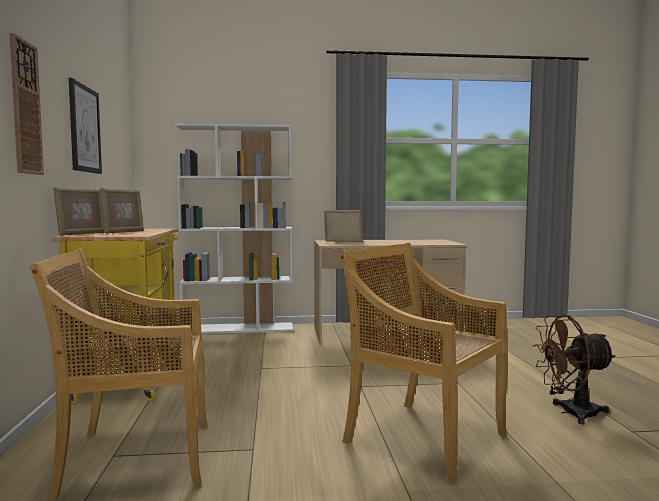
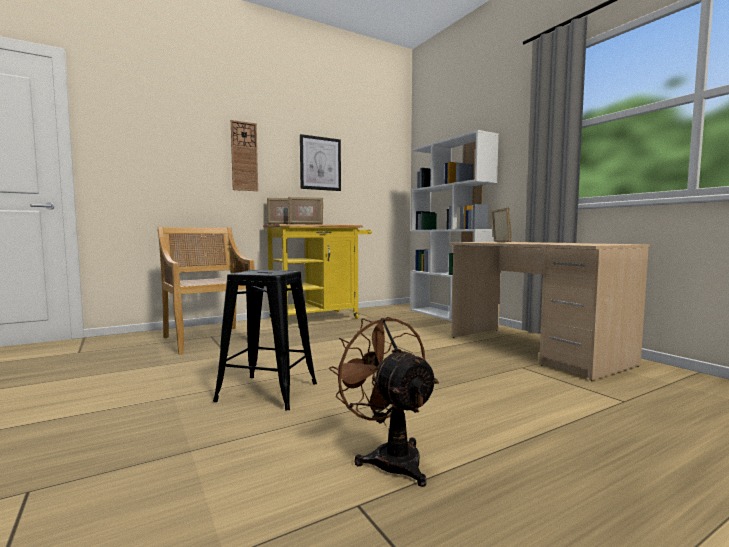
camera: 65 degrees right, 0 degrees up
(423, 438) = (267, 392): beige chair -> black stool

